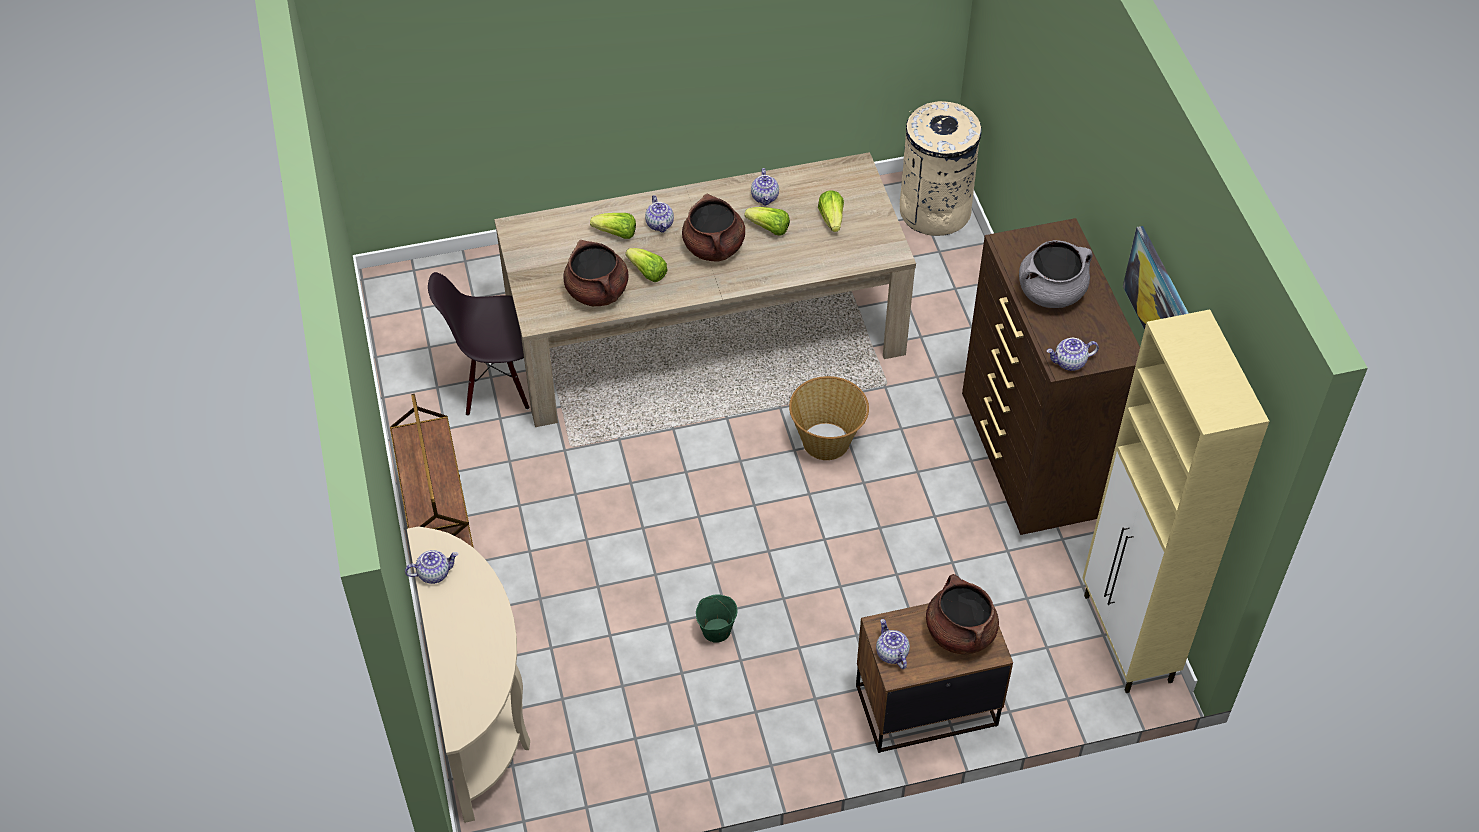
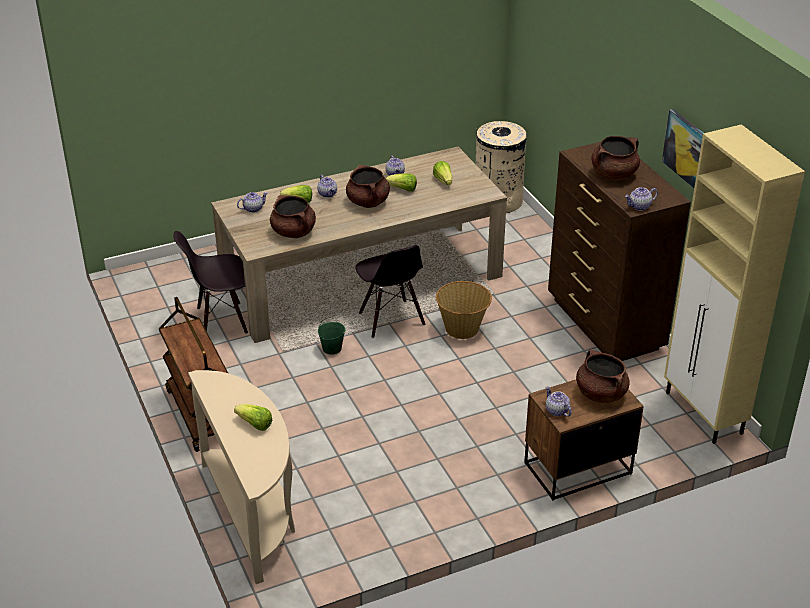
camera: 10 degrees left, 15 degrees down
(434, 573) = (214, 395): teapot -> teapot (253, 209)
(647, 273) = (326, 219): lettuce -> lettuce (255, 424)
(716, 631) = (415, 443): green bucket -> green bucket (332, 349)
(730, 411) = (390, 319): none -> black chair
(1051, 292) = (614, 174): grey cooking pot -> brown cooking pot

